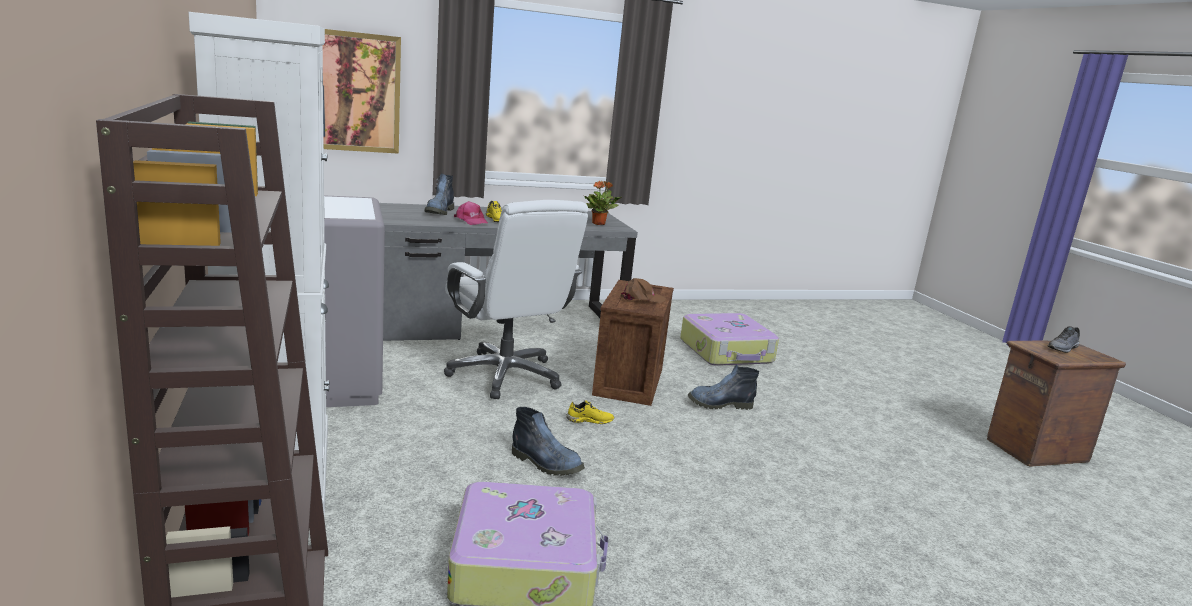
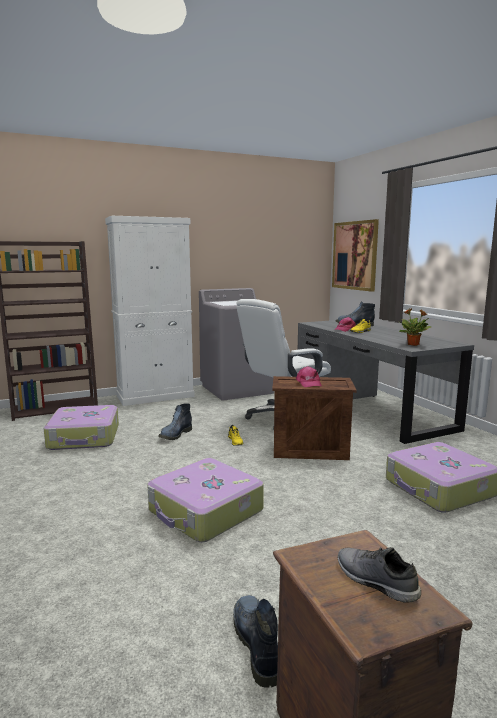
camera: 85 degrees right, 5 degrees down
(642, 298) = (308, 383): brown cap -> pink cap
(719, 404) = (298, 482): boot -> boot (256, 643)
(798, 464) = (205, 512): none -> suitcase

